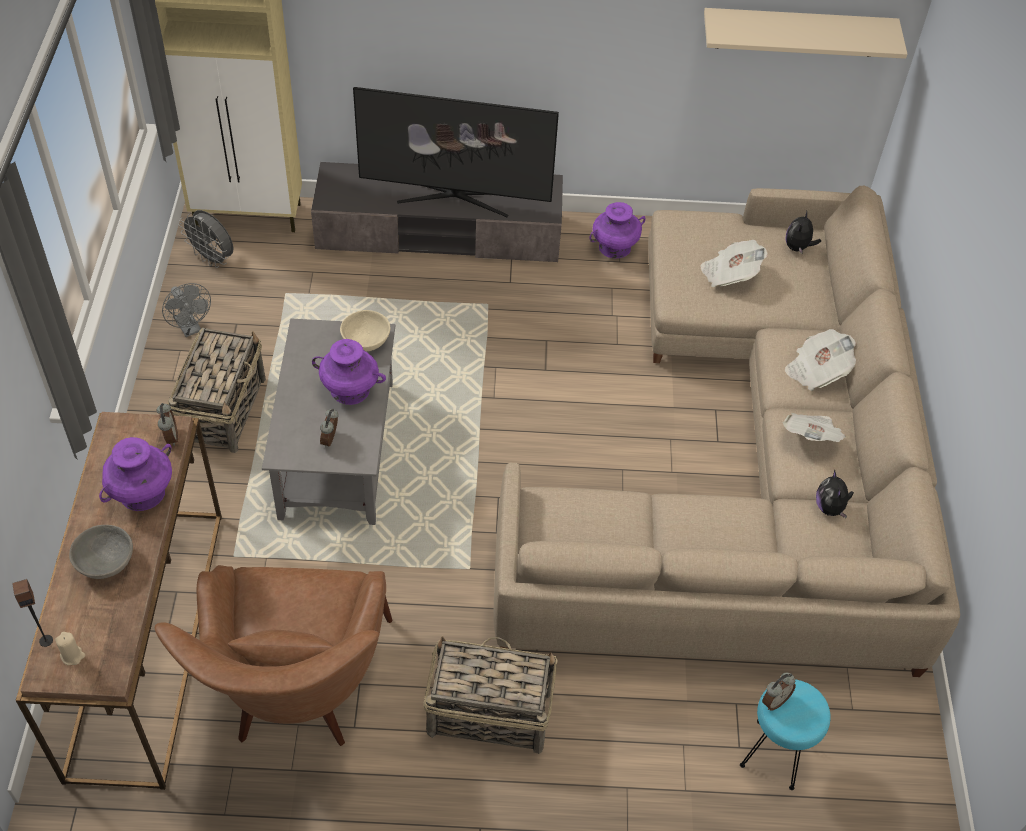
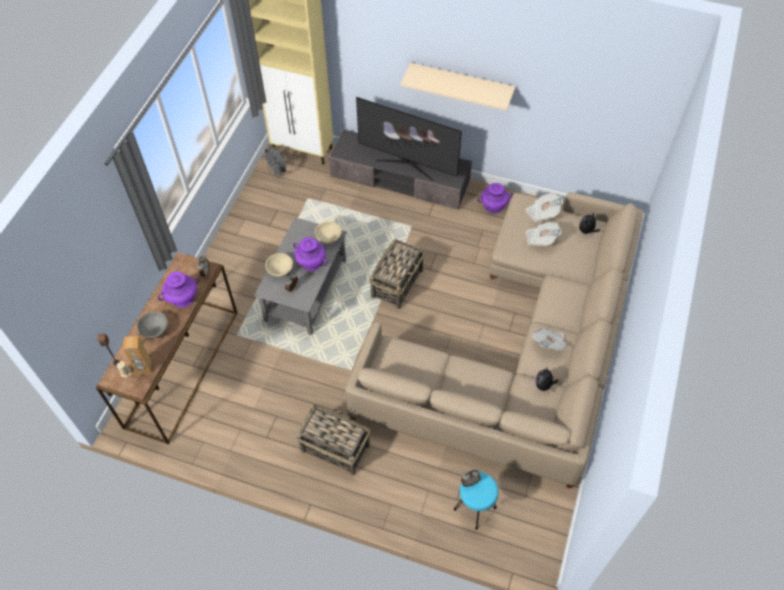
camera: 20 degrees right, 5 degrees up
(107, 637) = (144, 367): none -> brown speaker
(190, 328) = (253, 208): grey fan -> none
(223, 409) = (256, 255): basket -> basket (397, 283)
(297, 413) = (280, 270): none -> beige bowl
(297, 699) = (244, 416): brown armchair -> none
(797, 32) = (605, 110): beige shelf -> beige shelf (461, 84)
(816, 371) = (567, 306): newspaper -> newspaper (542, 213)

